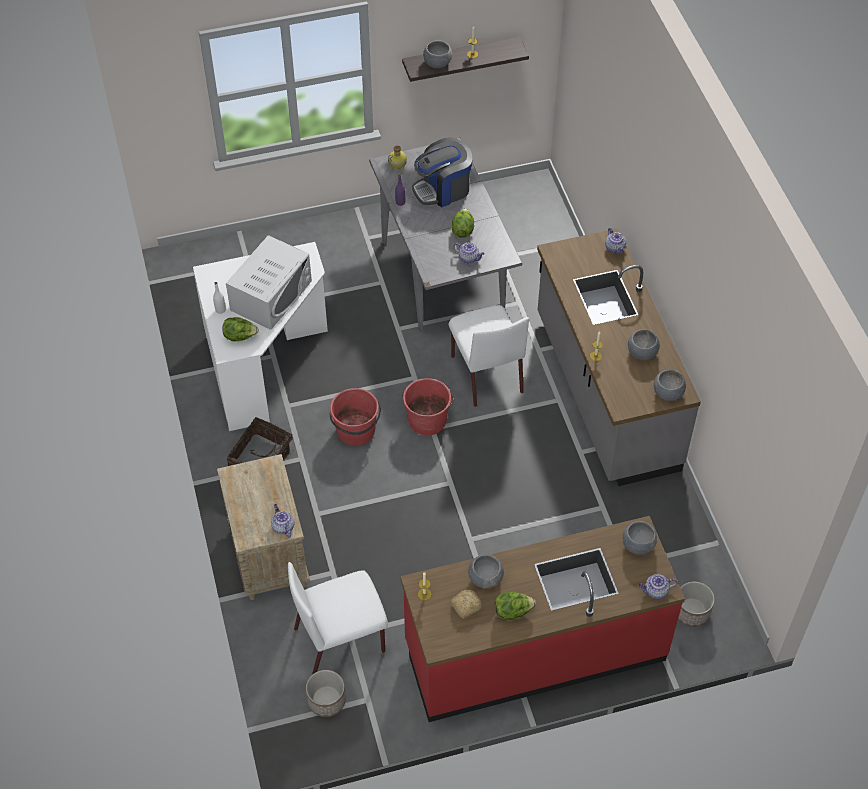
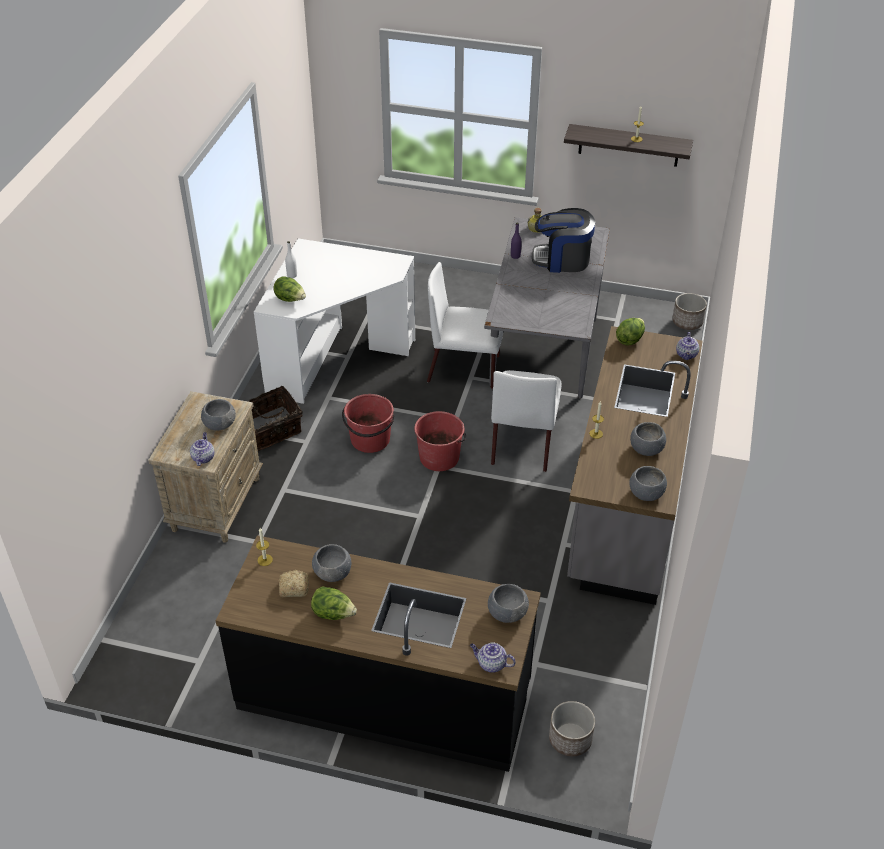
camera: 30 degrees right, 10 degrees down
(271, 295) = (342, 280): white microwave -> none
(326, 701) = (164, 644): planter -> planter (687, 322)
(341, 639) = (219, 599): white chair -> white chair (465, 369)
(437, 63) = (598, 136): grey bowl -> grey bowl (219, 424)
(462, 230) = (554, 295): lettuce -> lettuce (630, 339)
(469, 258) = (543, 317): teapot -> none
(534, 650) = (384, 696): red counter -> black counter

